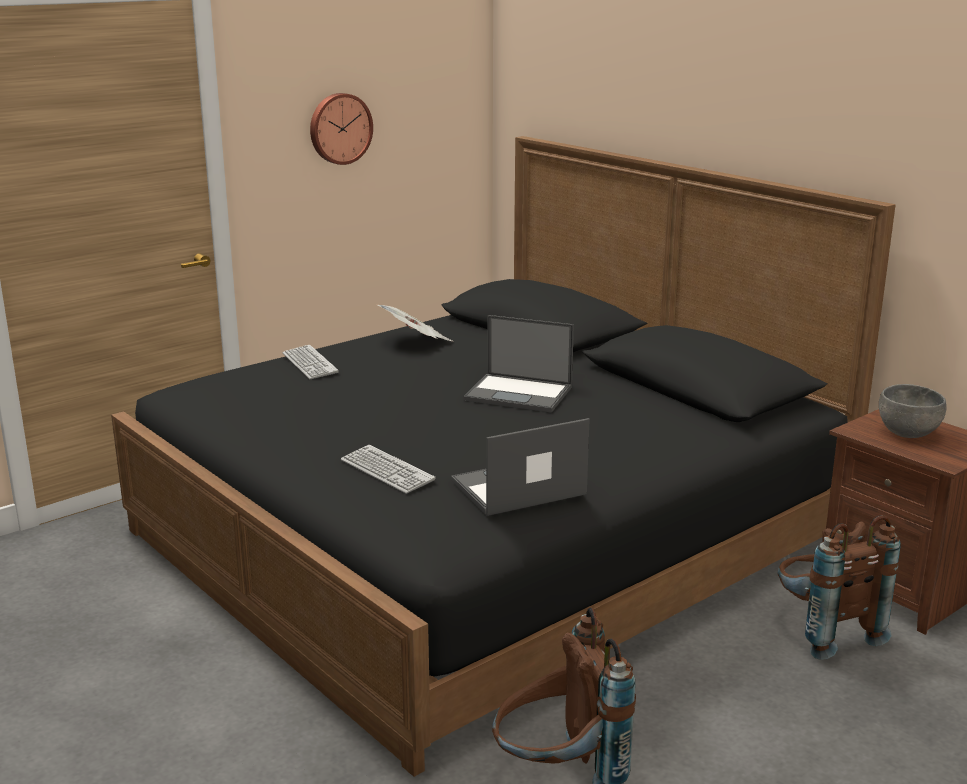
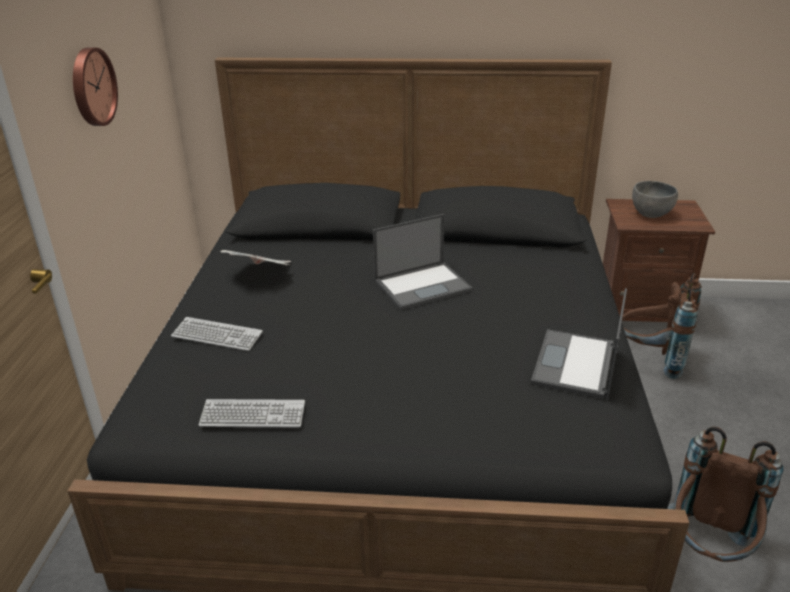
camera: 45 degrees left, 10 degrees up
(387, 471) = (477, 402): keyboard -> keyboard (253, 415)

